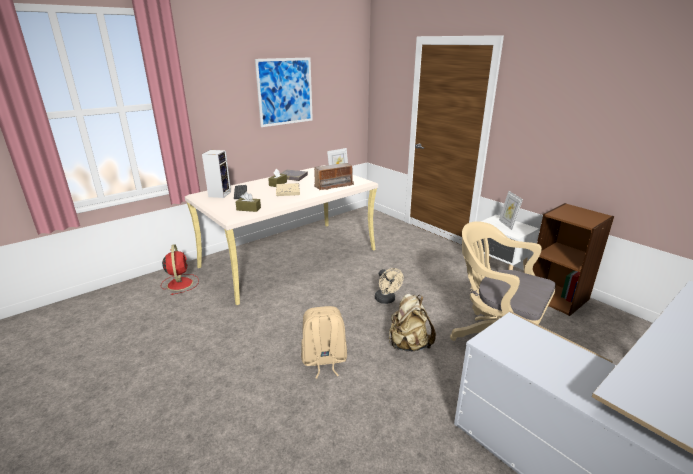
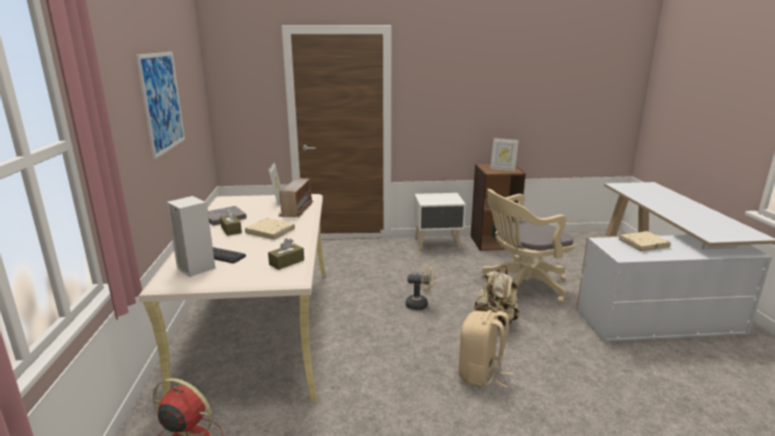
camera: 55 degrees left, 5 degrees down
(507, 224) = (438, 197): picture frame -> picture frame (503, 169)
(553, 352) = (643, 244): none -> beige book

